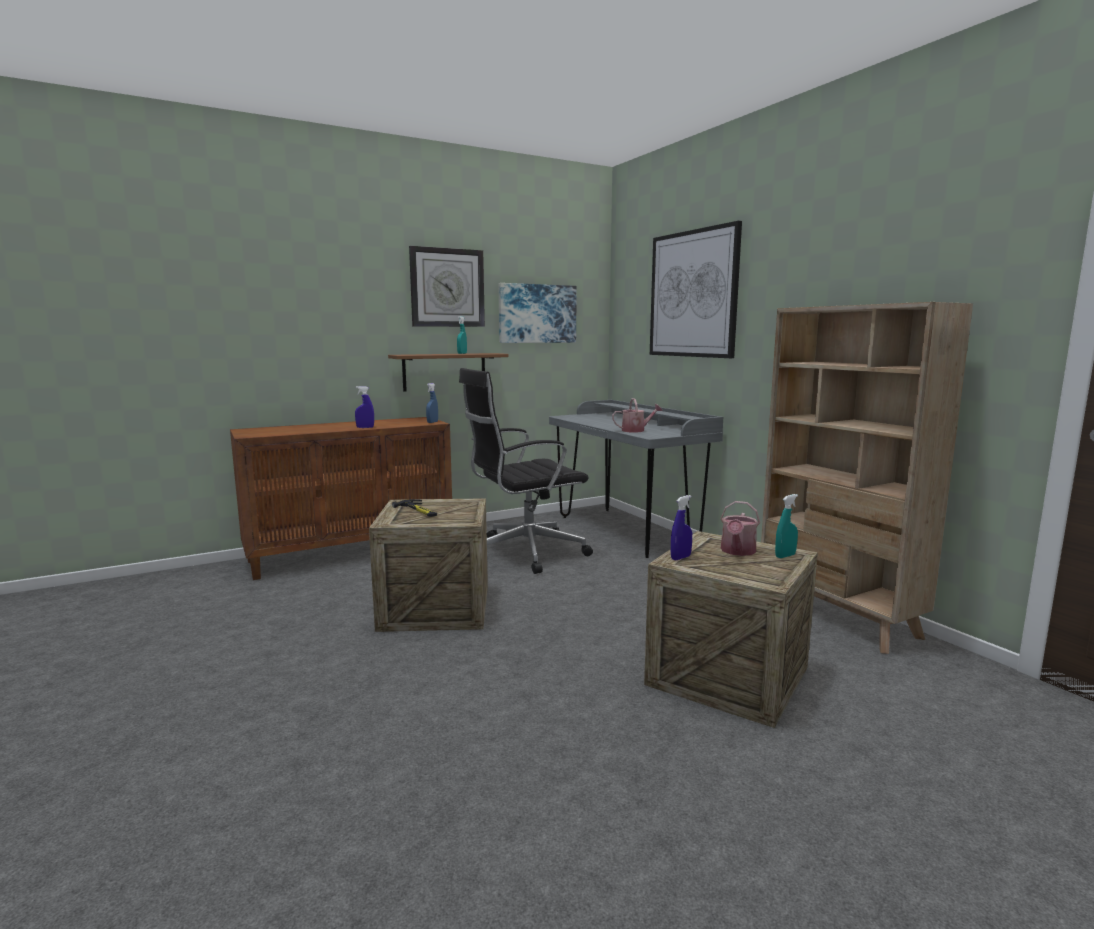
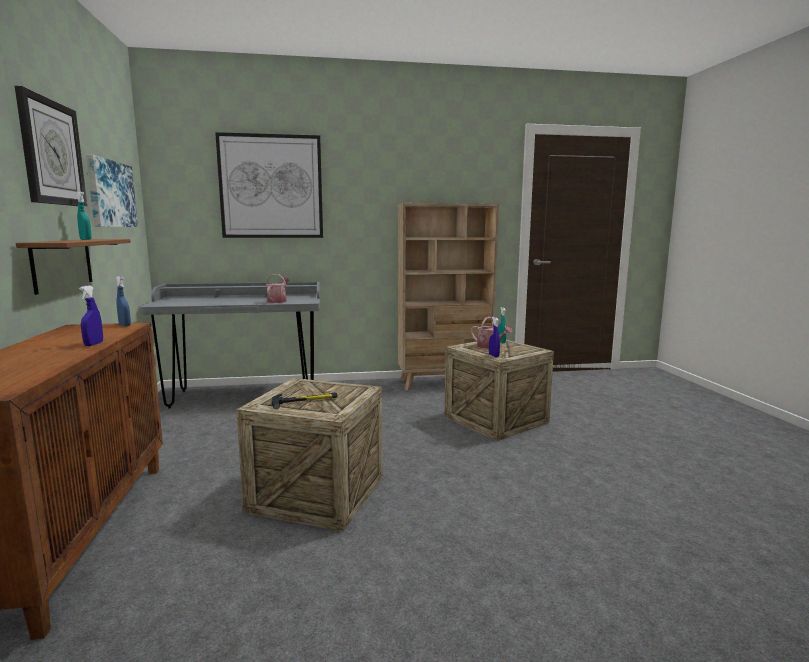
camera: 70 degrees left, 0 degrees up
(524, 552) = (233, 437): black office chair -> none

